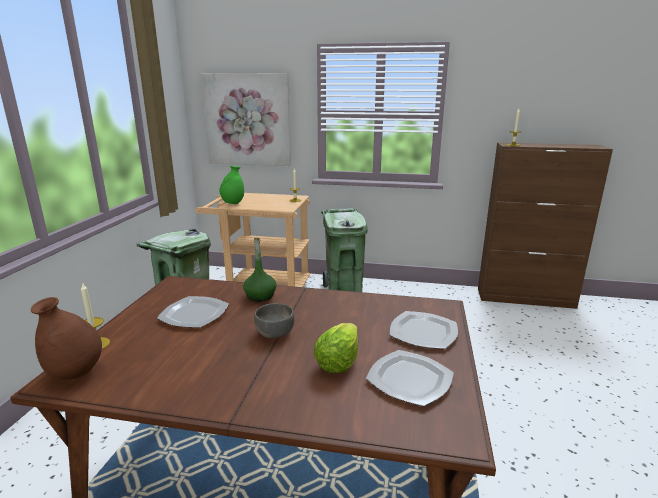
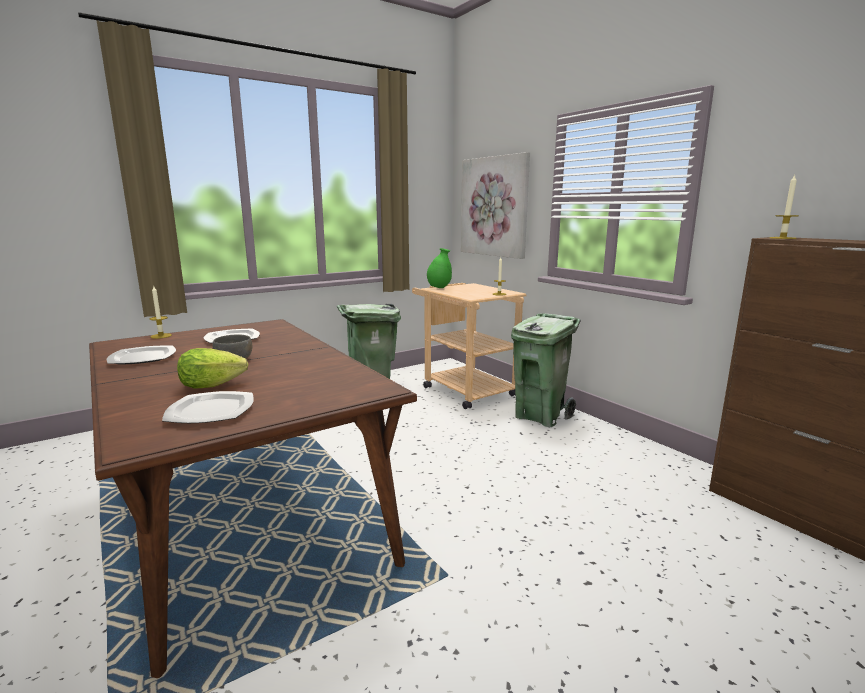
camera: 45 degrees right, 5 degrees down
(76, 373) = (122, 343): brown vase -> none
(260, 296) = (289, 341): green bottle -> none
(422, 332) = (309, 395): plate -> plate (142, 357)

